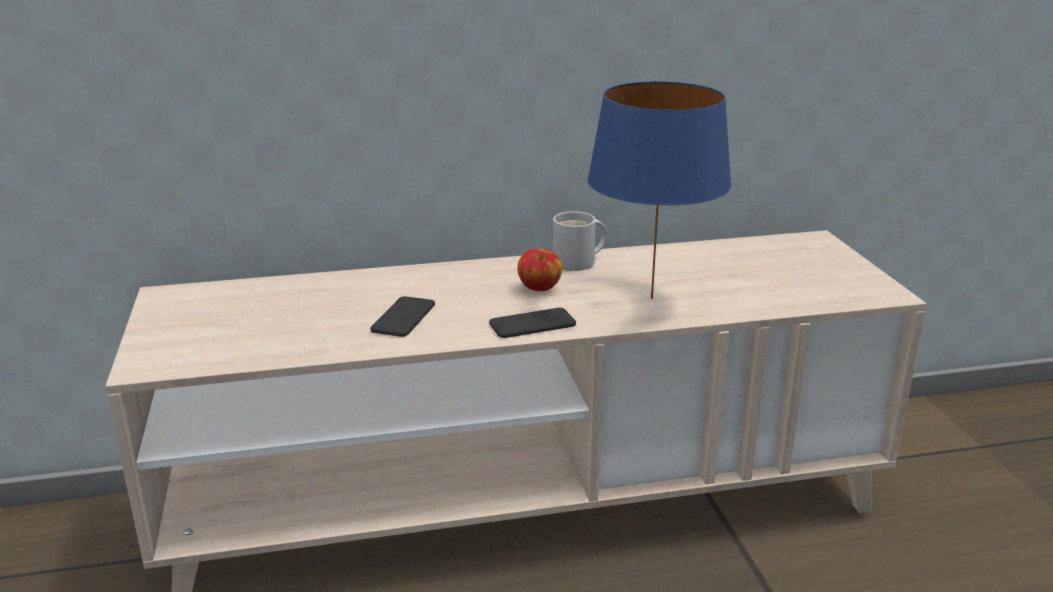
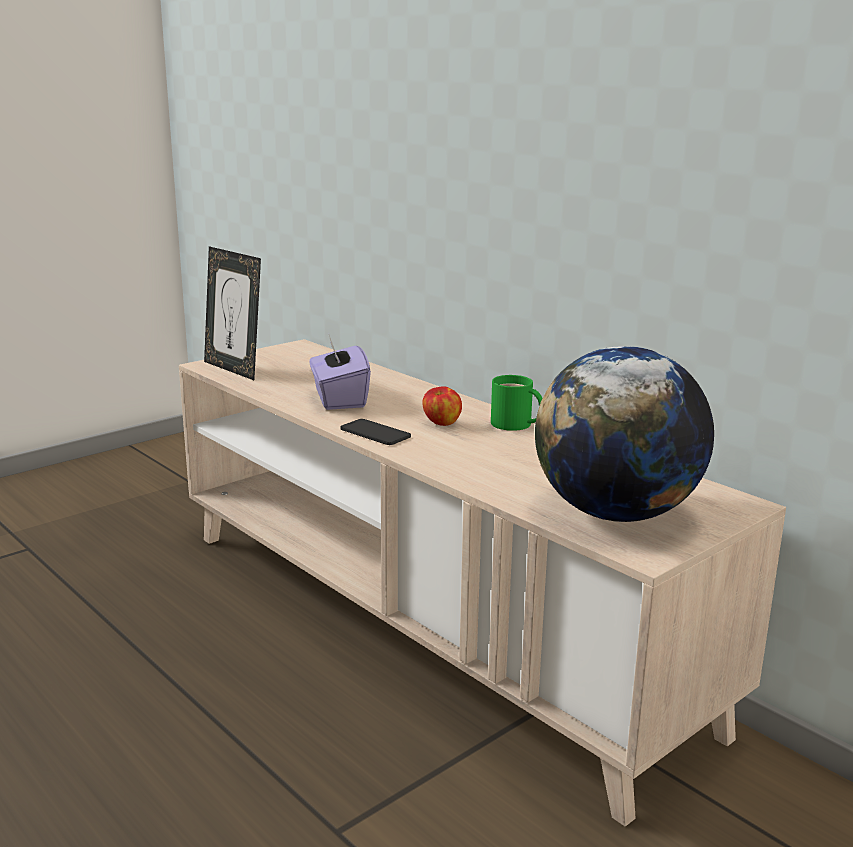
camera: 60 degrees right, 5 degrees down
(196, 352) = (234, 369): none -> picture frame
(403, 317) = (339, 399): phone -> purple tissue box
(578, 262) = (513, 425): white mug -> green mug
(650, 298) = (477, 459): blue table lamp -> none
(807, 281) = (616, 513): none -> globe

